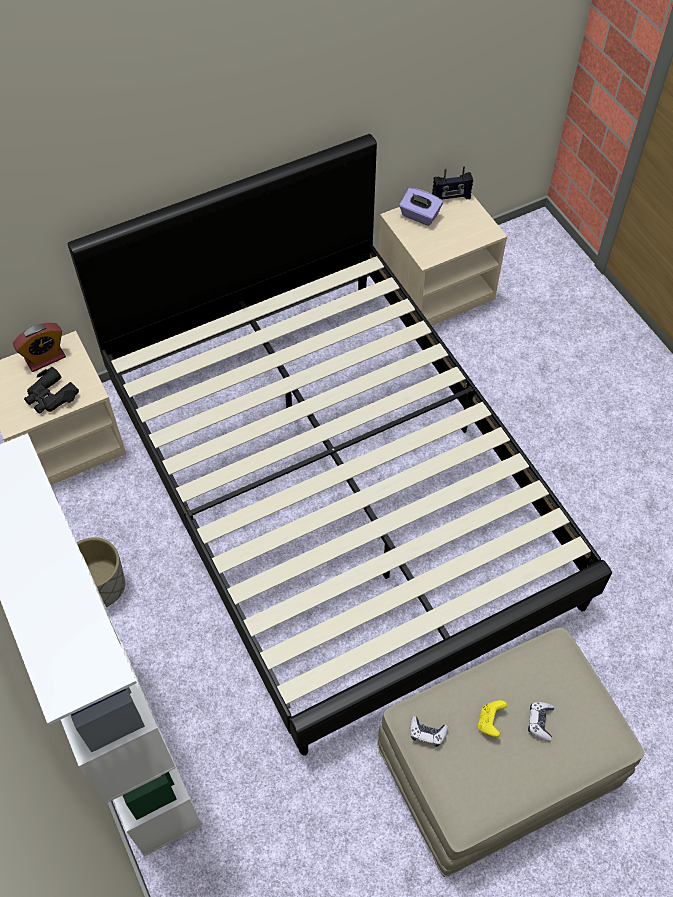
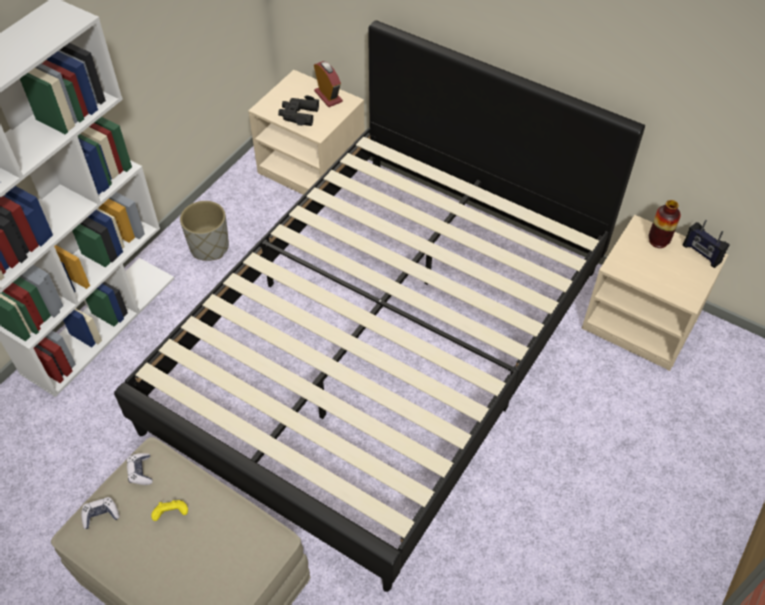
camera: 60 degrees right, 5 degrees down
(45, 358) = (328, 96): alarm clock -> alarm clock turned 150 degrees counterclockwise
(419, 216) = (658, 241): purple tissue box -> vase
(540, 722) = (190, 554): game controller -> game controller (100, 515)

